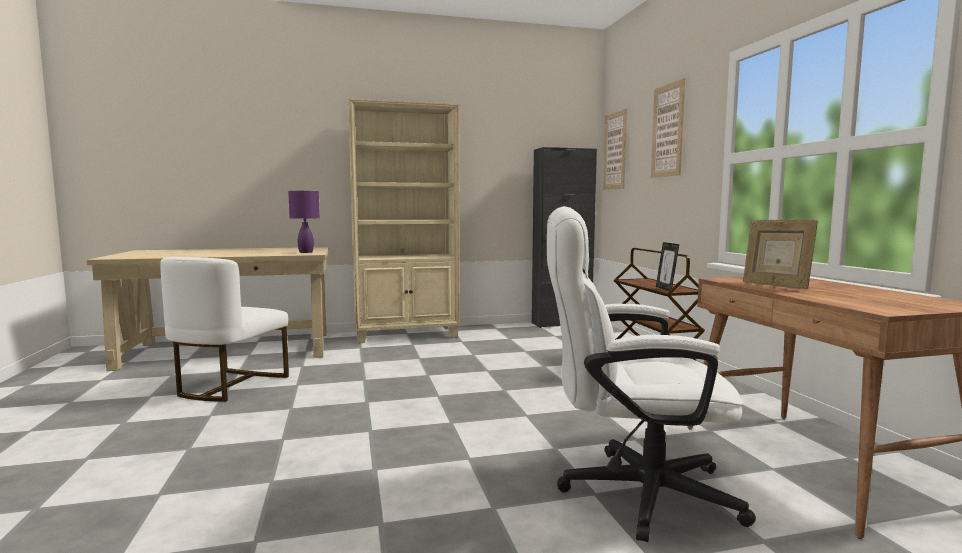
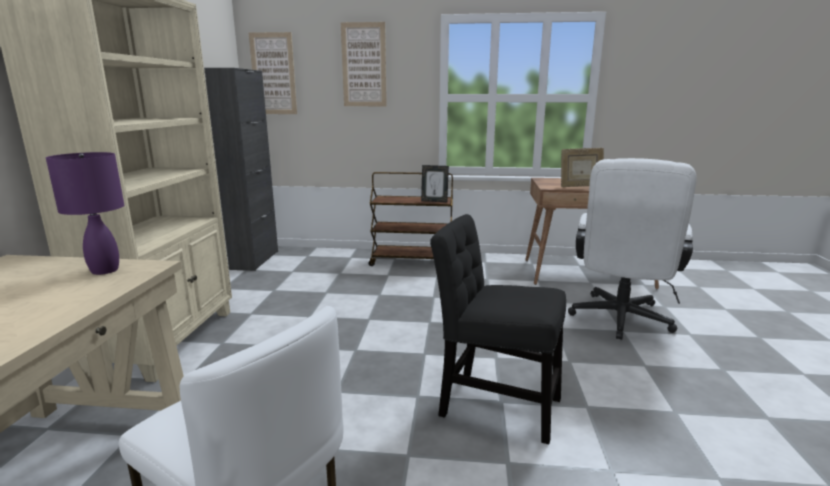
camera: 70 degrees left, 10 degrees up
(364, 428) = (494, 404): none -> black chair

